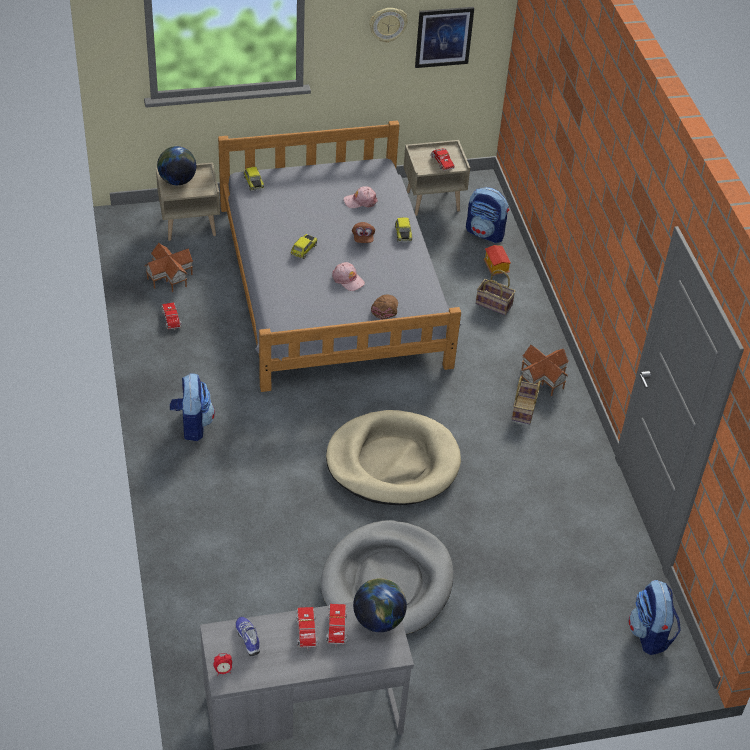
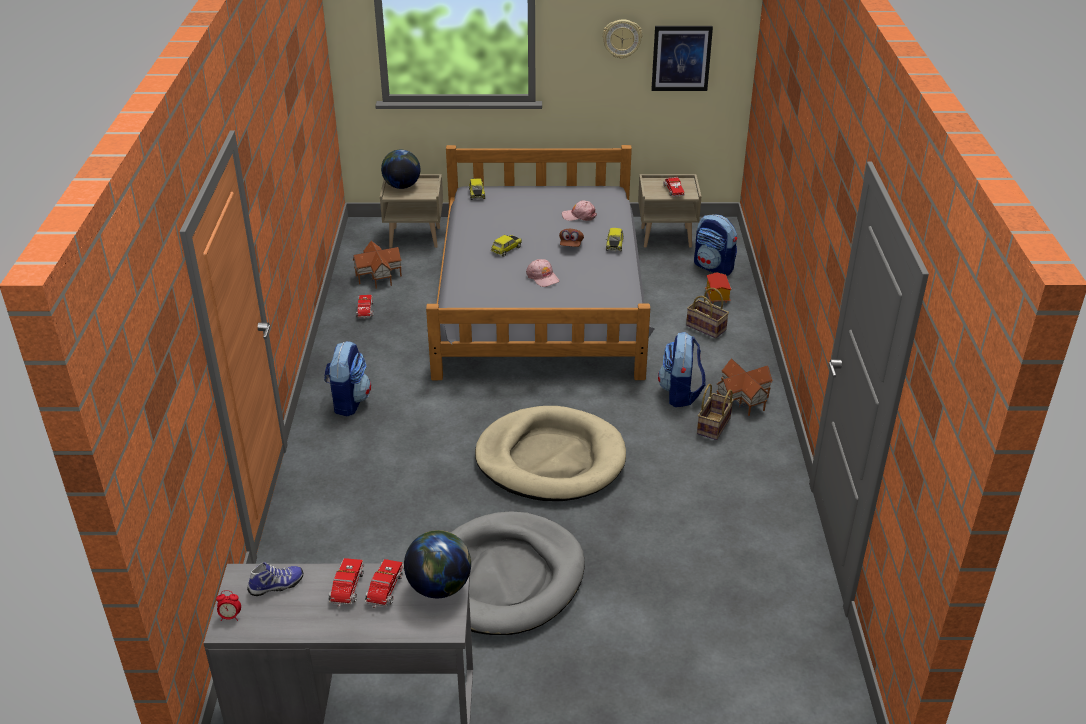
camera: 15 degrees right, 10 degrees down
(249, 638) = (276, 586): shoe -> shoe turned 75 degrees clockwise
(385, 308) = (573, 304): brown cap -> none
(650, 634) = (812, 678): backpack -> backpack (680, 393)

